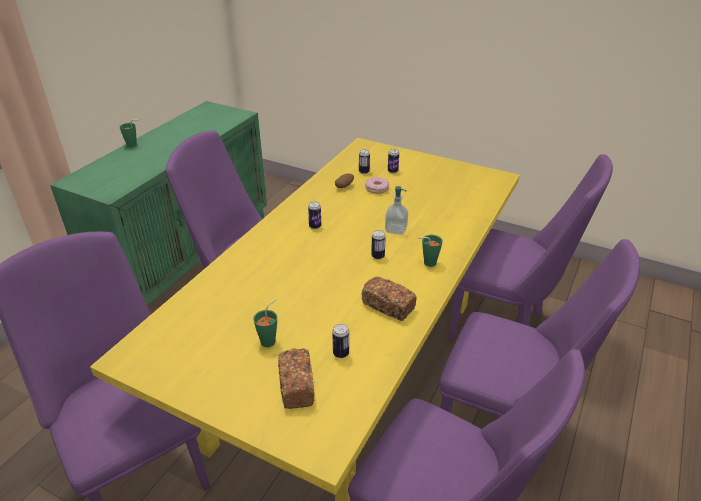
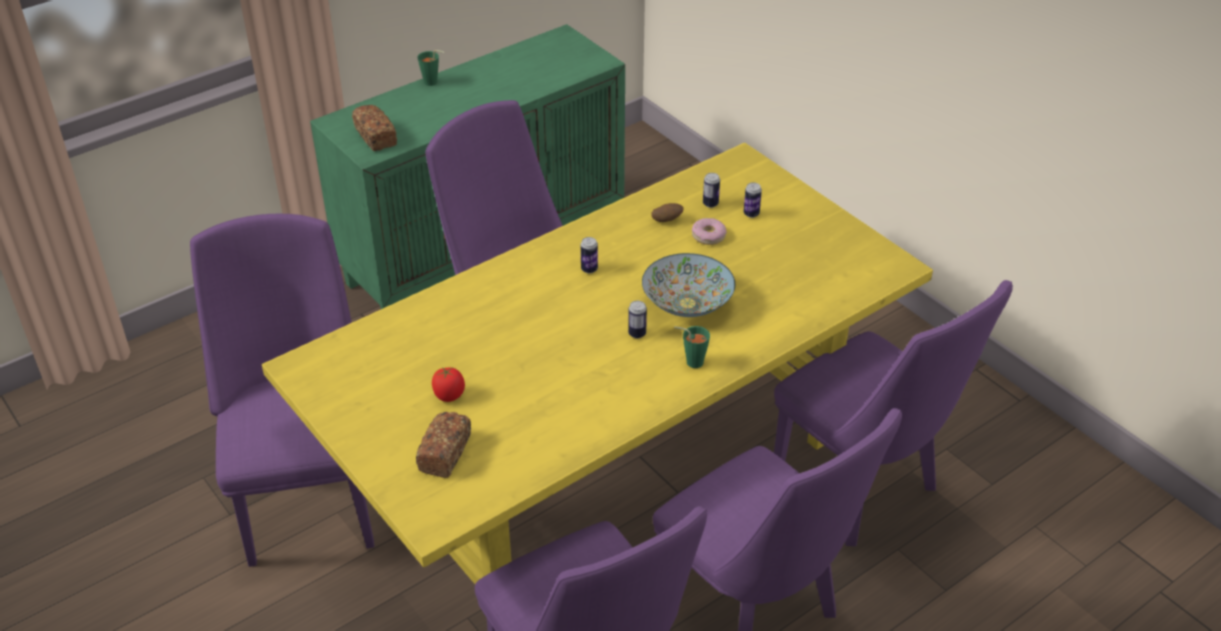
camera: 25 degrees right, 5 degrees up
(270, 340) = (449, 395): green cup -> tomato
(341, 353) = (512, 435): can -> none
(388, 306) = (603, 400): bread -> bread (376, 137)
(396, 229) = (687, 304): soap dispenser -> bowl

